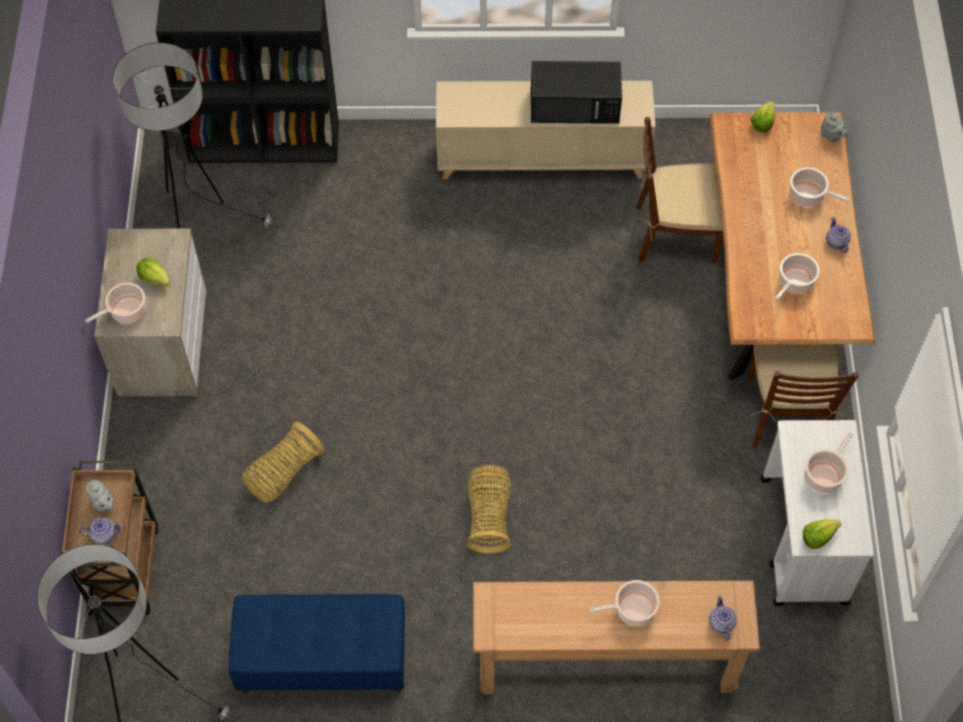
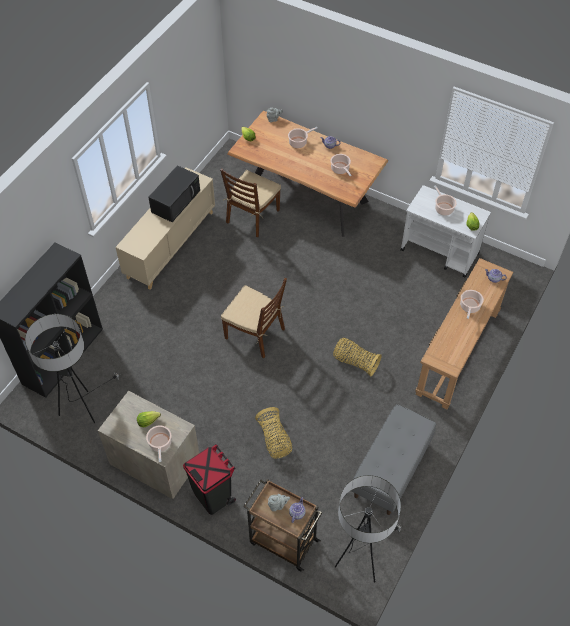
camera: 60 degrees left, 5 degrees down
(148, 442) = (213, 496): none -> black trash can
(322, 661) = (391, 470): blue bench -> grey bench
(787, 412) = (374, 225): brown chair -> brown chair (255, 334)

